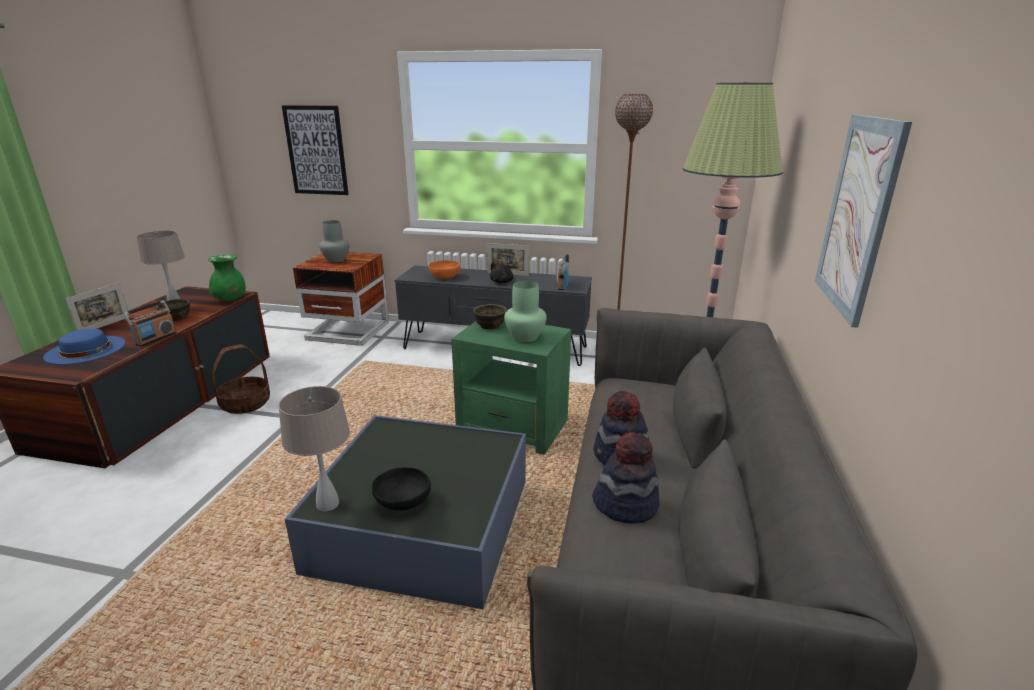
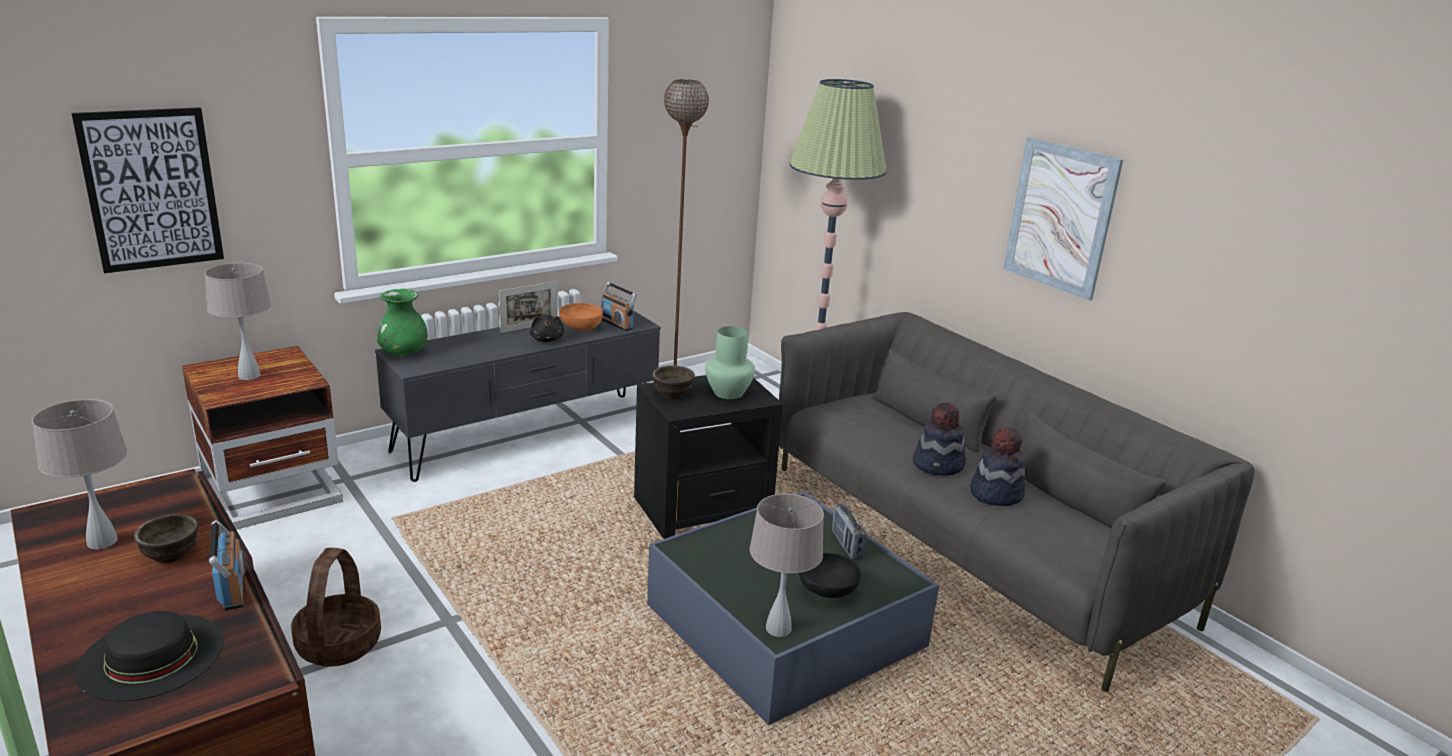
camera: 50 degrees left, 0 degrees up
(86, 349) = (151, 656): blue hat -> black hat
(104, 325) = (58, 619): picture frame -> none
(230, 299) = (182, 494): green vase -> green vase (404, 353)
(336, 260) = (249, 376): grey vase -> beige table lamp
(444, 277) = (462, 354): orange bowl -> orange bowl (580, 327)
(479, 482) = (846, 545): none -> radio
(513, 428) = (703, 508): green side table -> black side table

